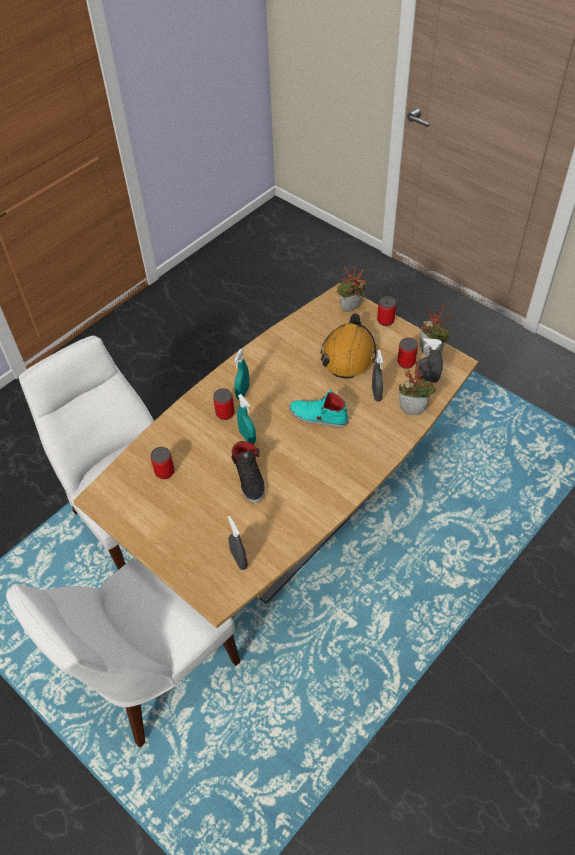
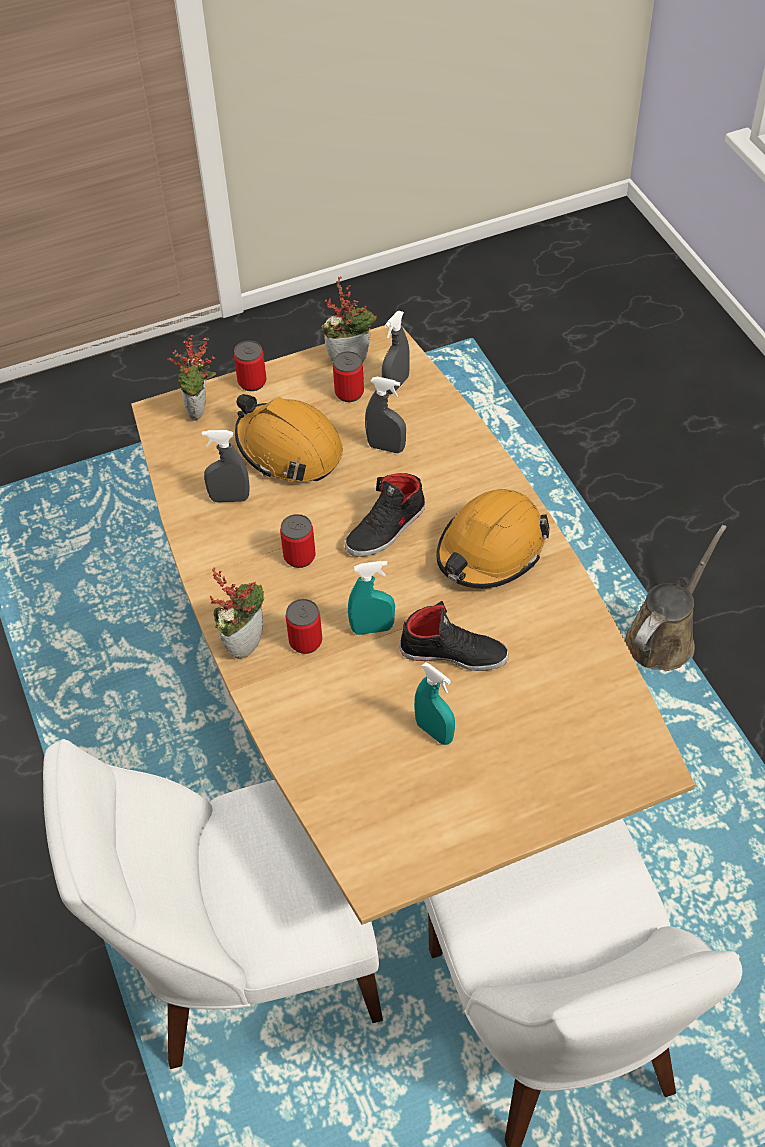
camera: 65 degrees left, 0 degrees up
(164, 472) = (377, 763): can -> can (299, 556)
(239, 560) = (596, 717): grey spray bottle -> grey spray bottle (229, 498)
(243, 392) = (277, 603): turquoise spray bottle -> turquoise spray bottle (434, 732)
(318, 417) = (386, 529): turquoise shoe -> black shoe
(330, 468) = (490, 550): none -> orange hard hat
(414, 409) = (439, 419): potted plant -> potted plant (244, 642)
(439, 639) = (663, 638): none -> brown watering can

